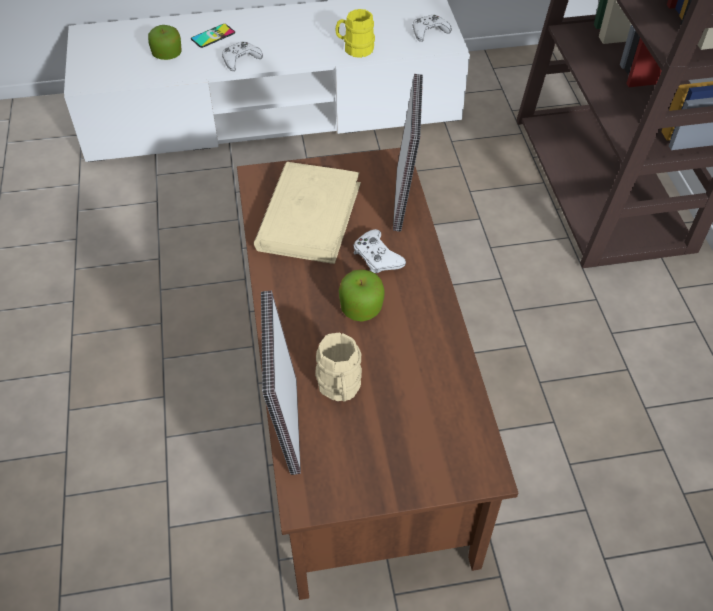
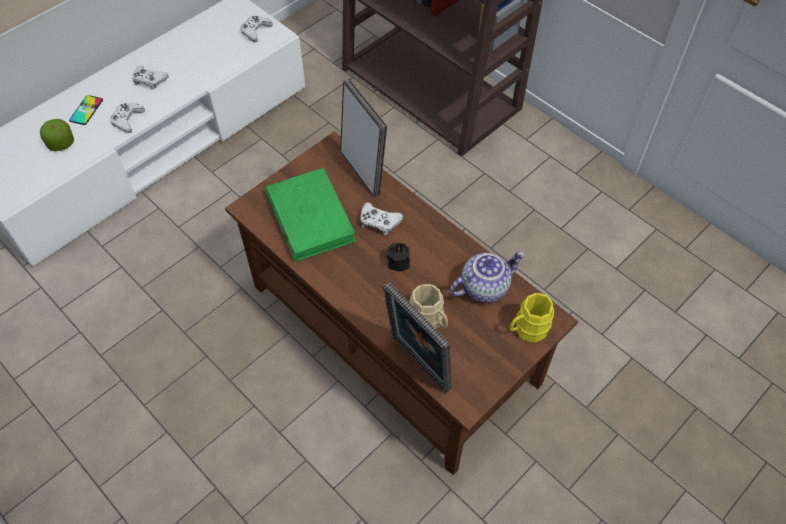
camera: 35 degrees left, 5 degrees up
(290, 34) = (149, 80): none -> white game controller
(309, 216) = (310, 217): beige book -> green book
(355, 48) = (211, 70): yellow mug -> yellow mug (527, 329)
(361, 308) = (398, 261): apple -> black candle
(435, 387) = (484, 286): none -> teapot

